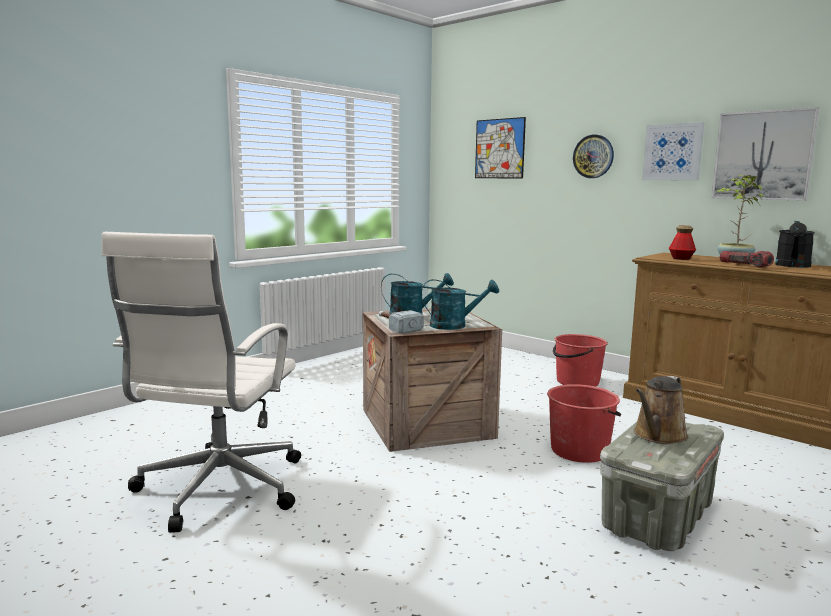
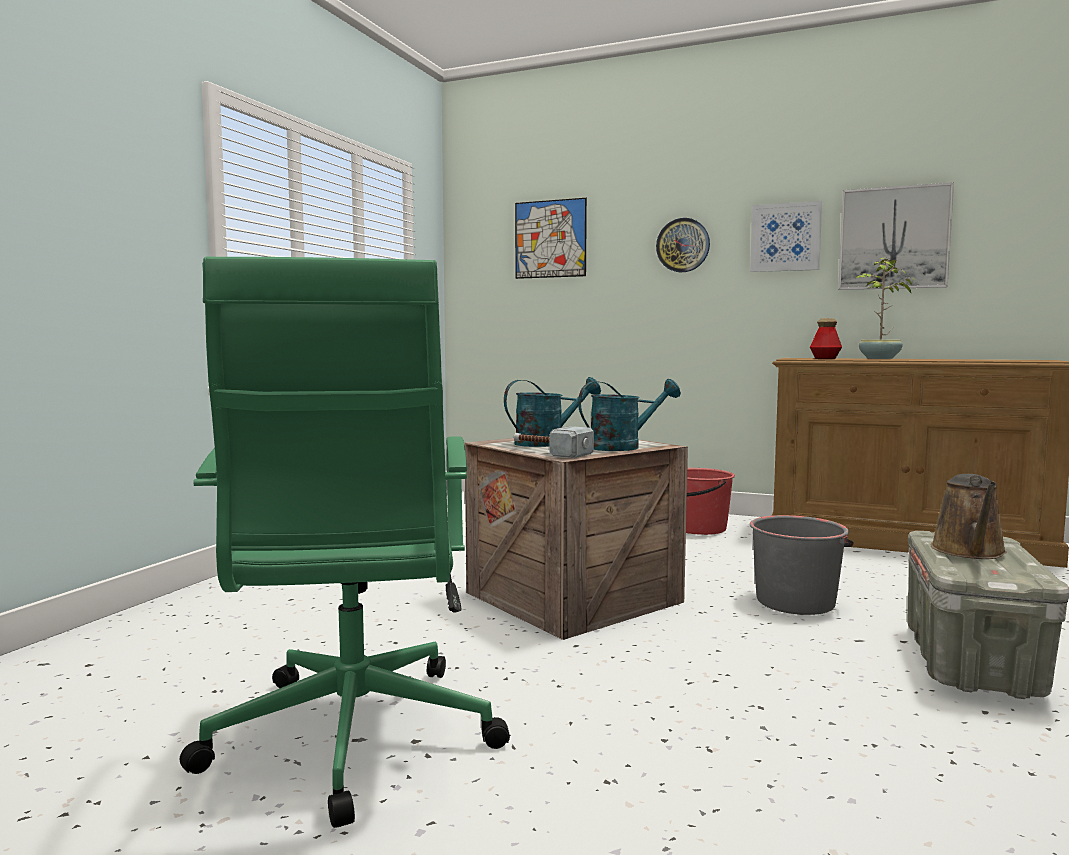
camera: 20 degrees left, 5 degrees down
(218, 489) = (352, 740): white office chair -> green office chair
(580, 450) = (795, 602): red bucket -> grey bucket
(744, 265) = (908, 360): flashlight -> none
(793, 266) = (951, 359): black watering can -> none

